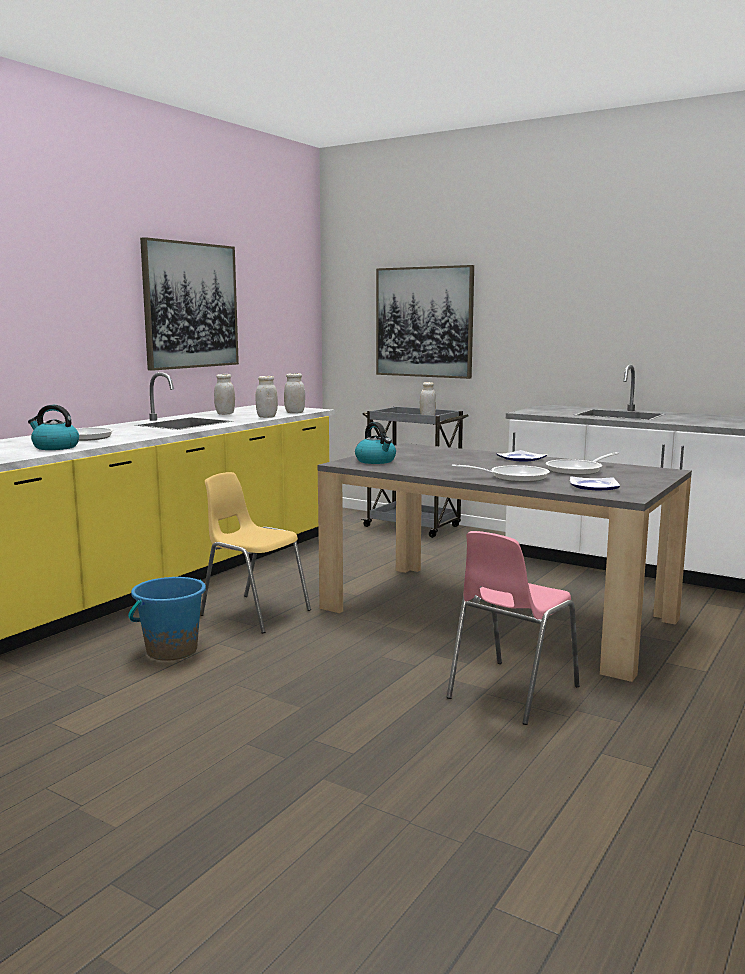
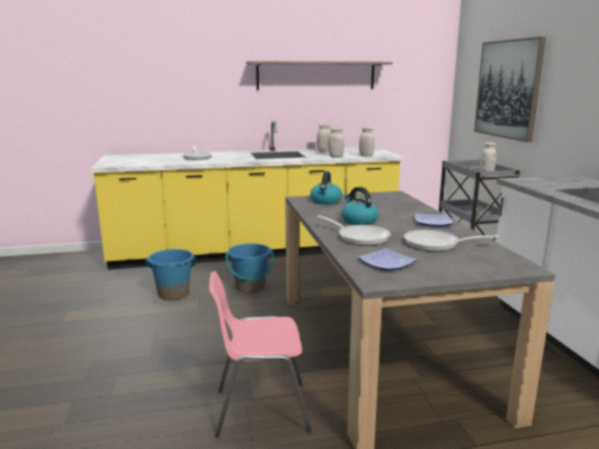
camera: 45 degrees right, 5 degrees up
(55, 447) = (161, 161): kettle -> kettle (358, 221)
(190, 305) = (316, 75): picture -> shelf
(254, 613) = (250, 287): yellow chair -> blue bucket

